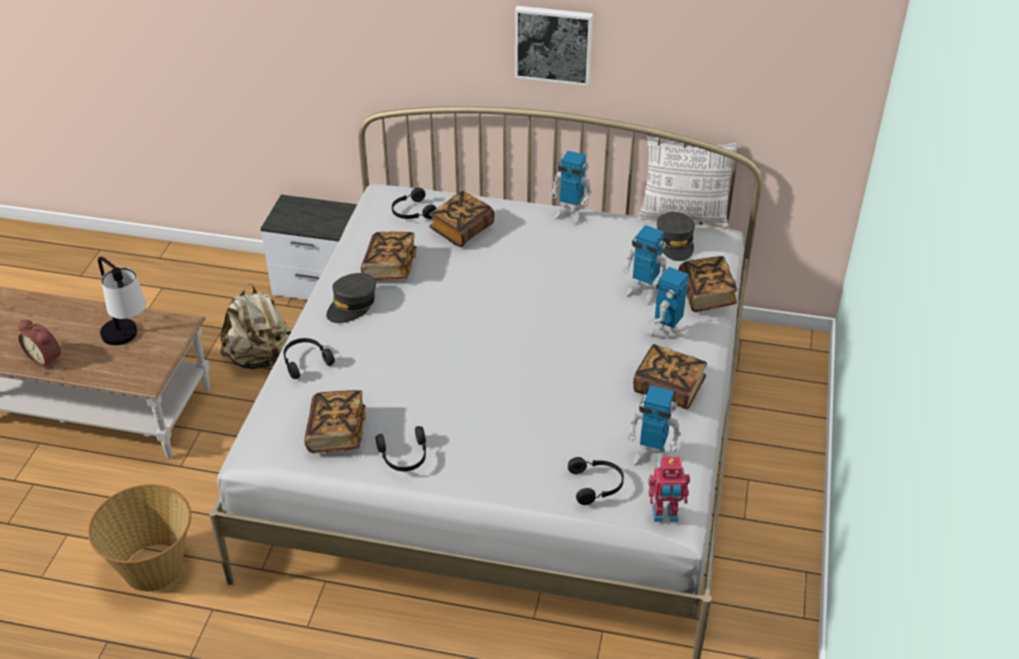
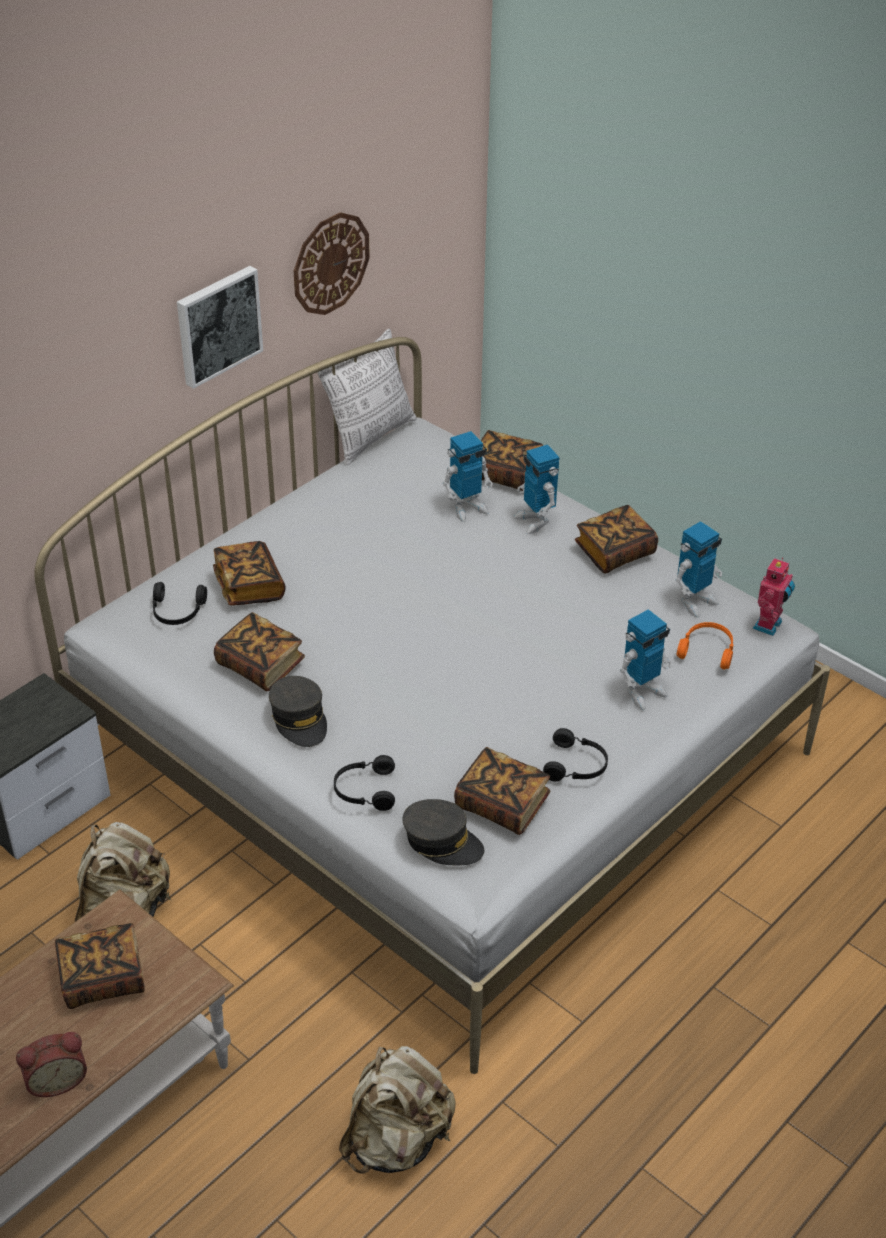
camera: 60 degrees left, 0 degrees up
(129, 341) = (103, 978): table lamp -> book
(153, 566) = (397, 1140): basket -> beige backpack
(570, 214) = (298, 503): toy robot -> toy robot (642, 692)
(597, 485) = (707, 650): black headphones -> orange headphones
(675, 243) = (412, 458): grey cap -> grey cap (442, 842)
(680, 54) = (330, 263): none -> wall clock

